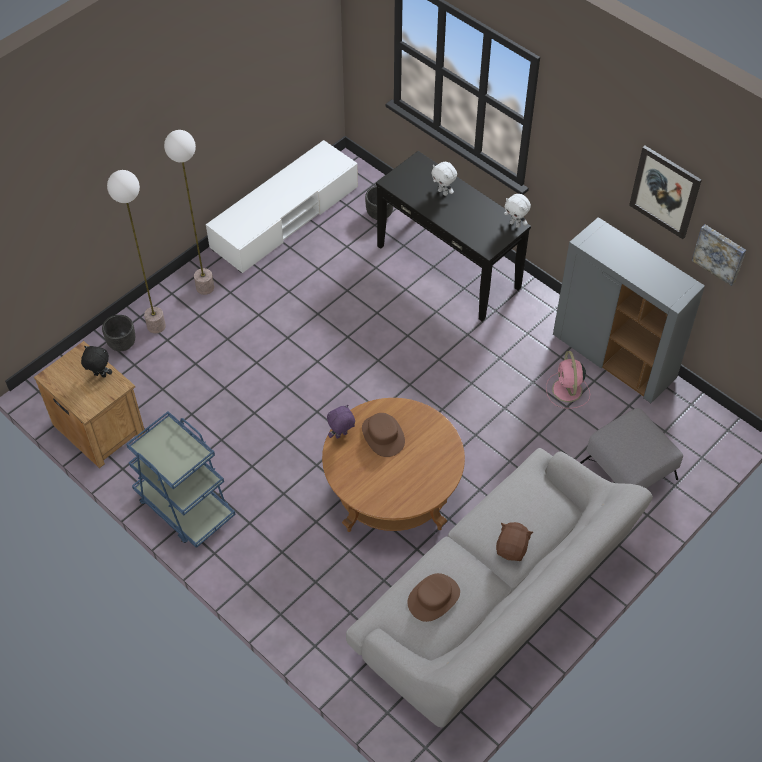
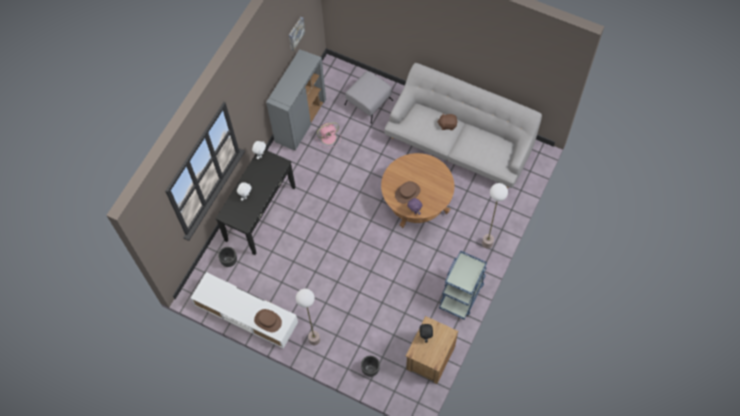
camera: 105 degrees left, 10 degrees up
(156, 326) = (351, 356): floor lamp -> floor lamp (487, 243)
(434, 598) = (485, 149): brown hat -> brown hat (268, 321)
(665, 192) = (275, 51): picture -> none

